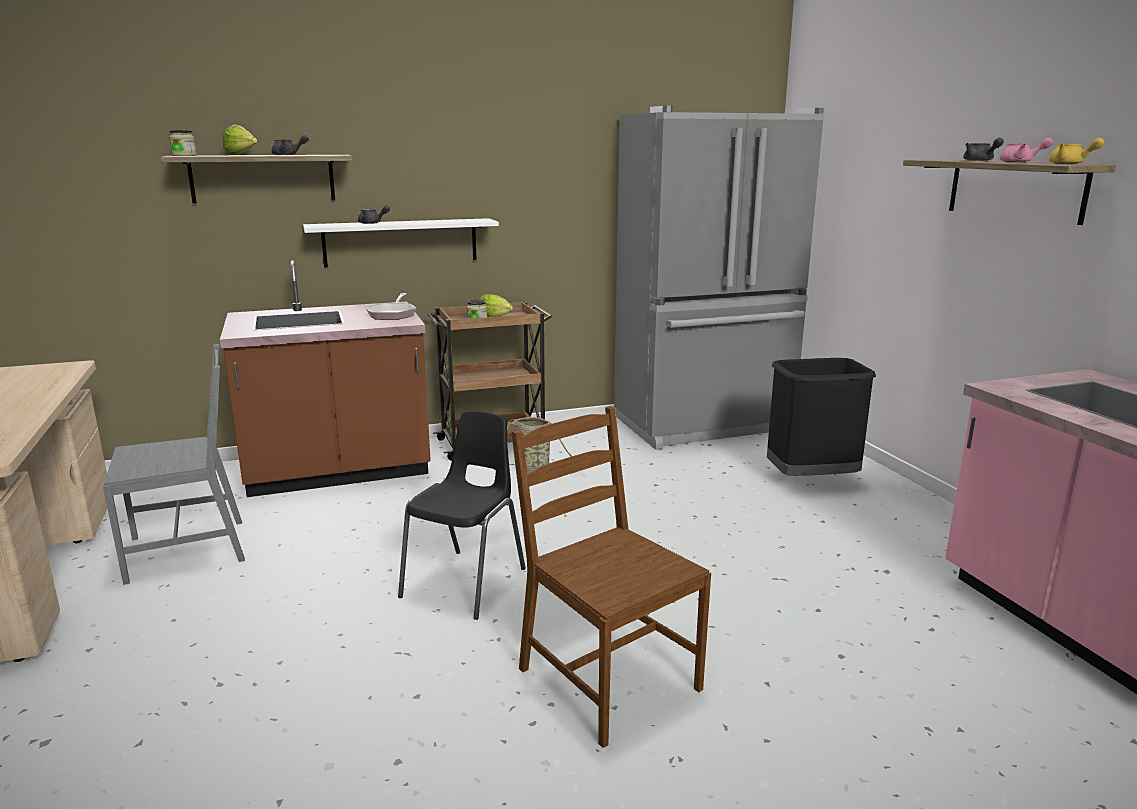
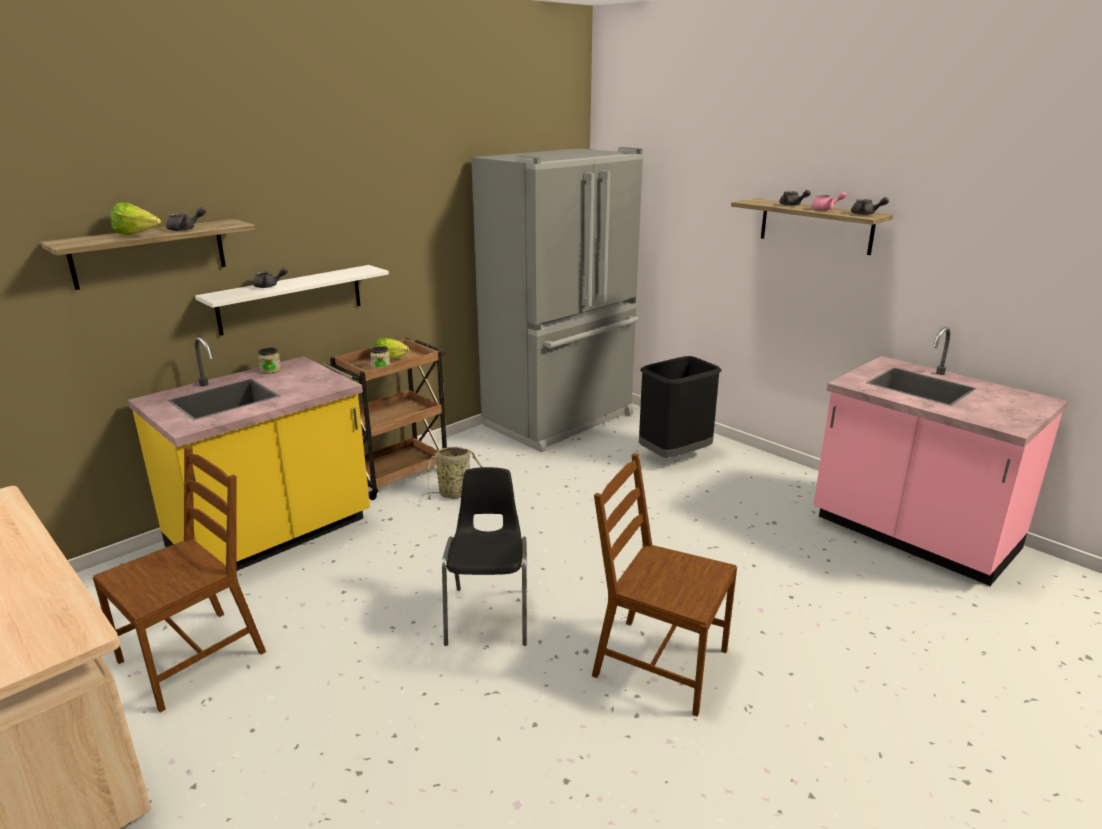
camera: 25 degrees left, 5 degrees up
(184, 155) = (74, 243): jar -> jar (270, 370)
(188, 549) = (193, 656): grey chair -> brown chair
(338, 471) = (271, 536): brown counter -> yellow counter
(392, 314) = (313, 376): frying pan -> none
(1070, 163) = (866, 214): yellow teapot -> grey teapot

